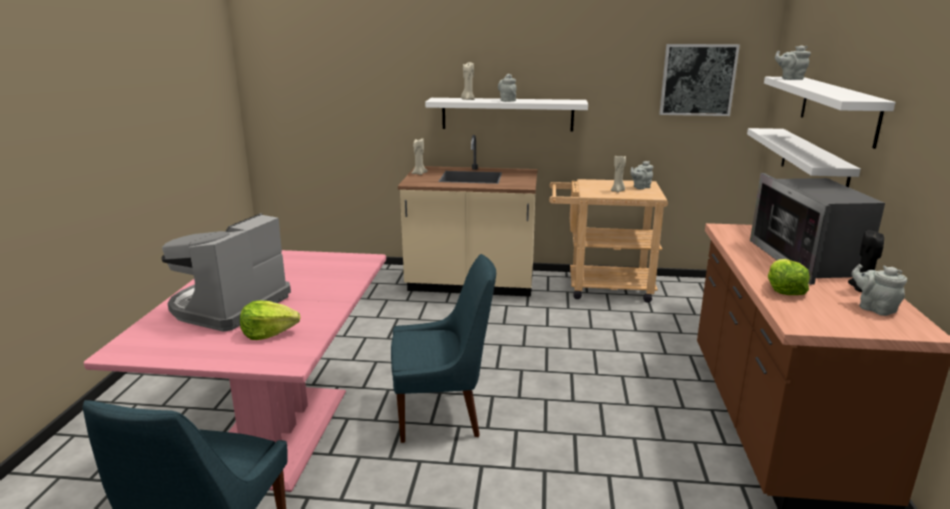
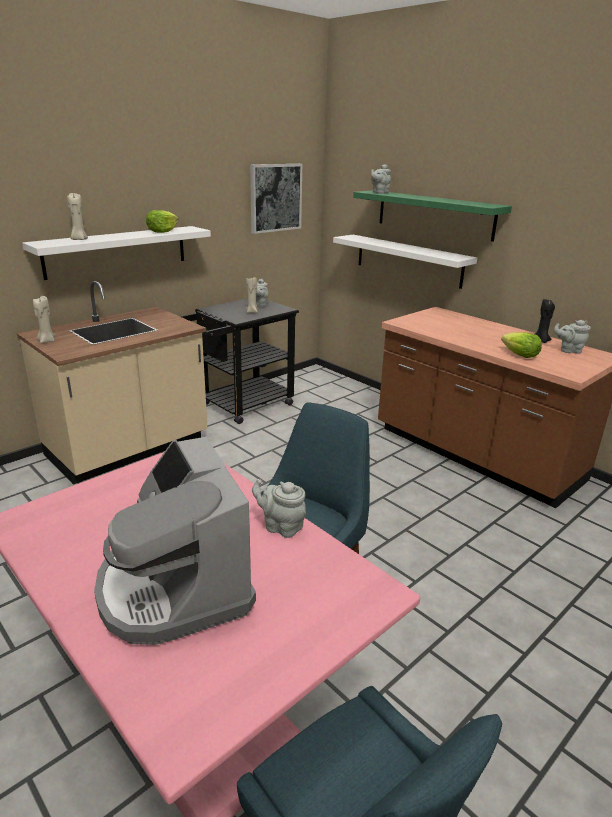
camera: 50 degrees left, 5 degrees up
(268, 333) = (293, 582): lettuce -> lettuce (162, 231)
(507, 100) = (126, 235): grey teapot -> grey teapot (281, 526)
(601, 287) = (241, 406): beige cart -> black cart
(807, 260) = (482, 330): microwave -> none
(838, 109) = (434, 214): white shelf -> green shelf

